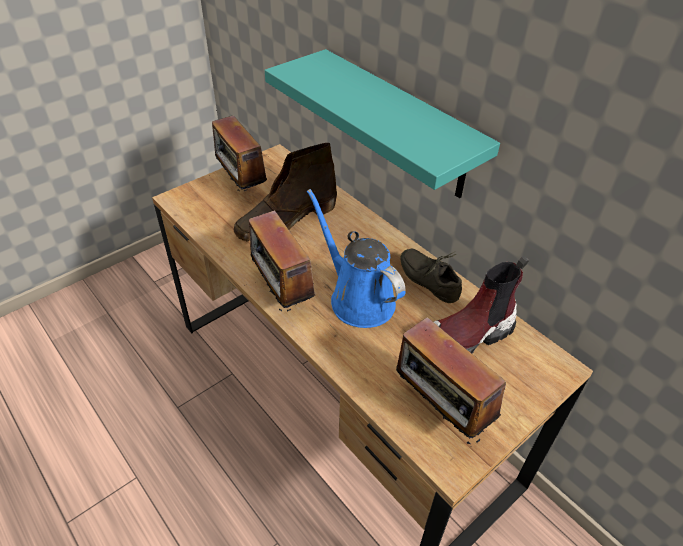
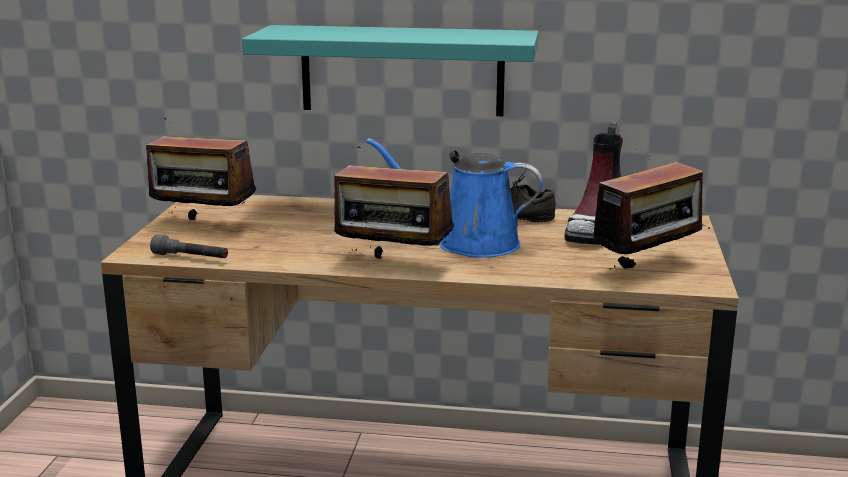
camera: 40 degrees left, 25 degrees down
(193, 218) = (191, 258): none -> grey flashlight
(286, 221) = (304, 229): brown boot -> none
(439, 411) = (648, 267): radio -> radio turned 45 degrees counterclockwise

